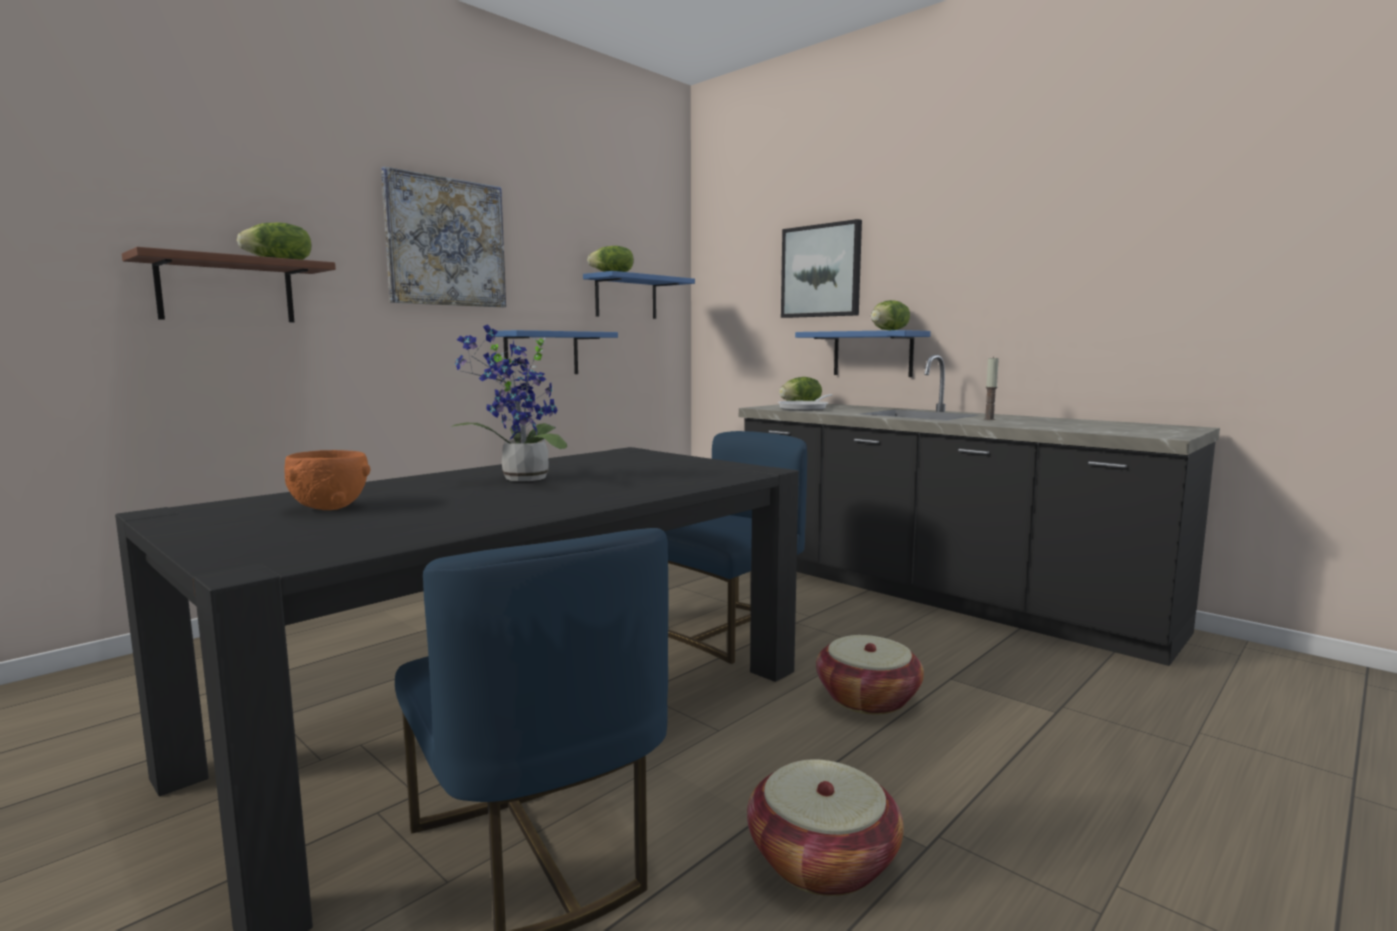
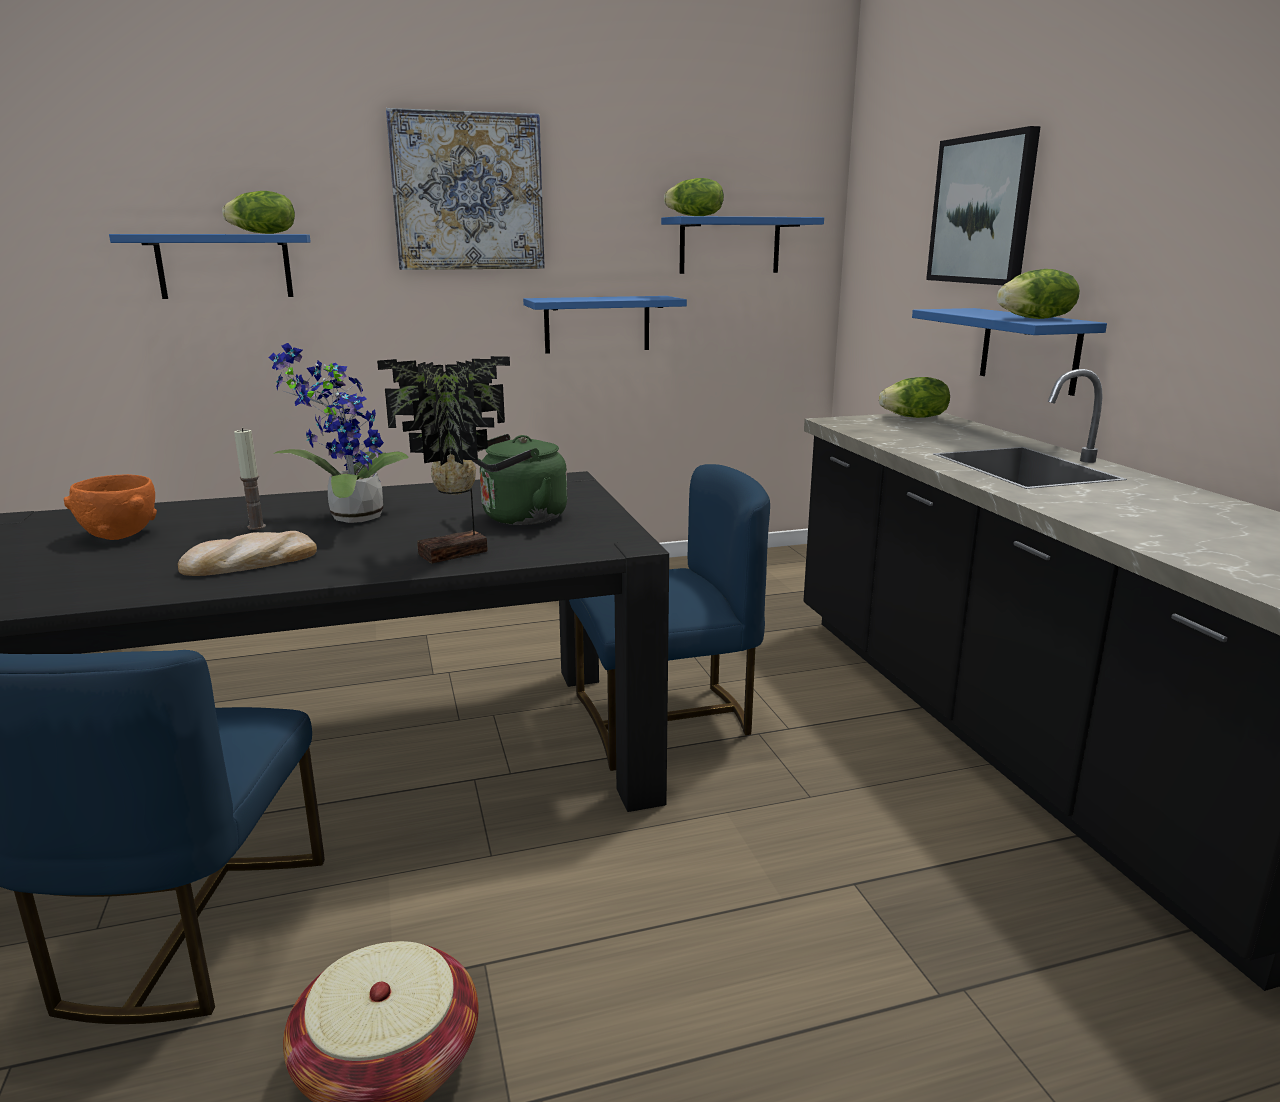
camera: 30 degrees right, 10 degrees up
(226, 291) = (224, 266): brown shelf -> blue shelf
(514, 505) = (250, 562): none -> bread
(654, 468) = (519, 518): none -> green kettle
(665, 485) = (456, 554): none -> potted plant
(805, 408) = (891, 430): frying pan -> none
(867, 698) = (705, 874): basket -> none
(989, 419) = (1106, 496): candle -> candle (256, 527)

